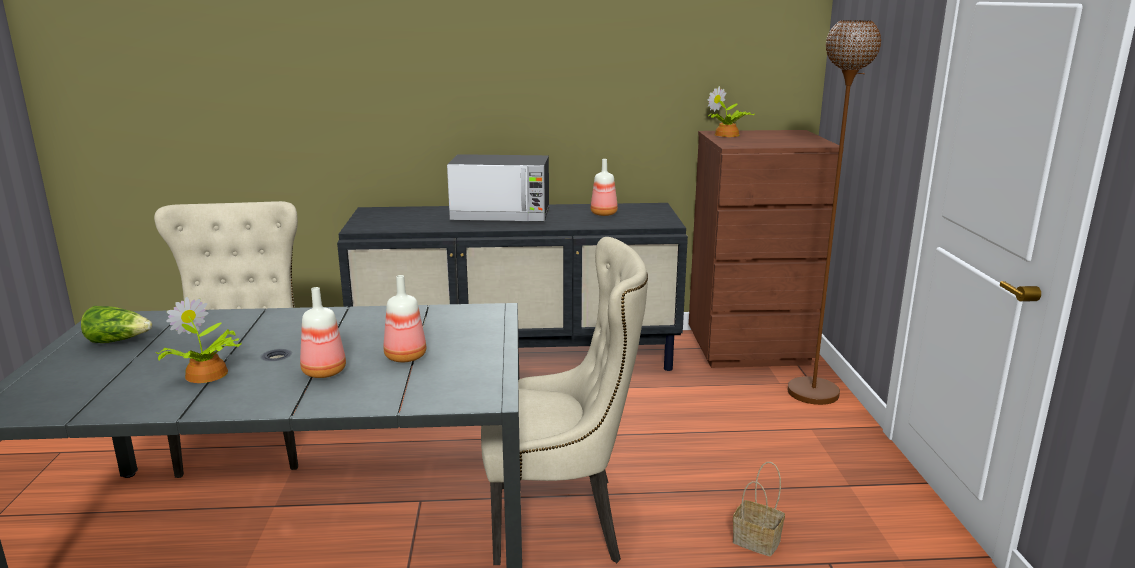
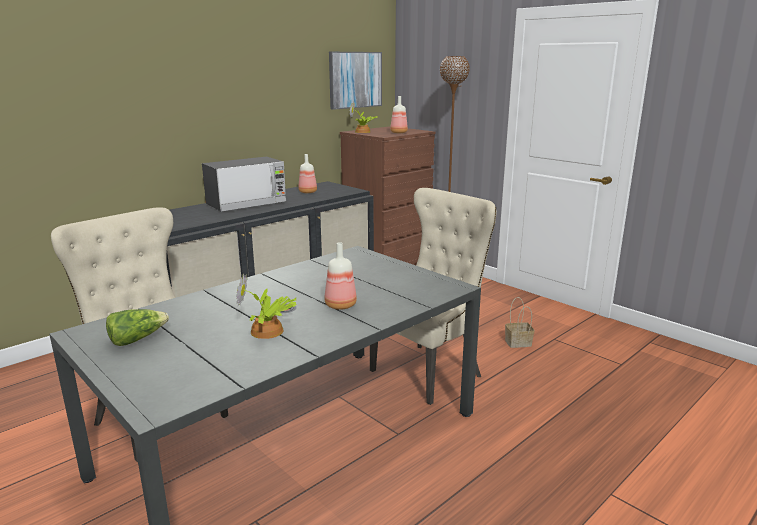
camera: 40 degrees left, 0 degrees up
(404, 357) = (366, 285): bottle -> bottle (398, 133)
(737, 52) = (355, 80): none -> picture

